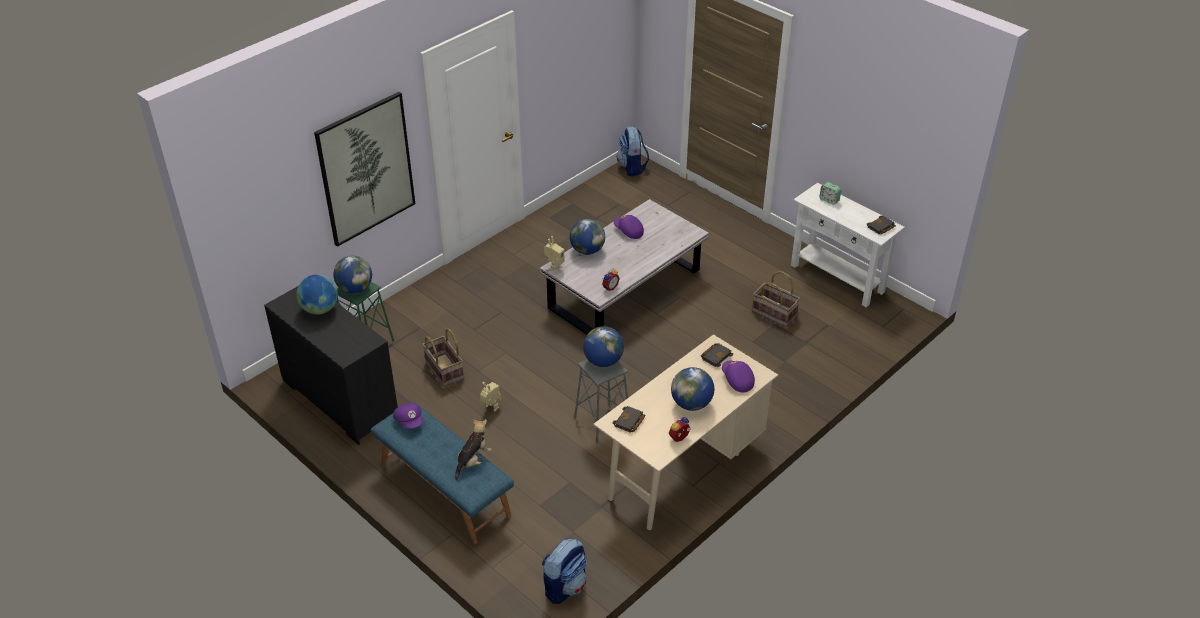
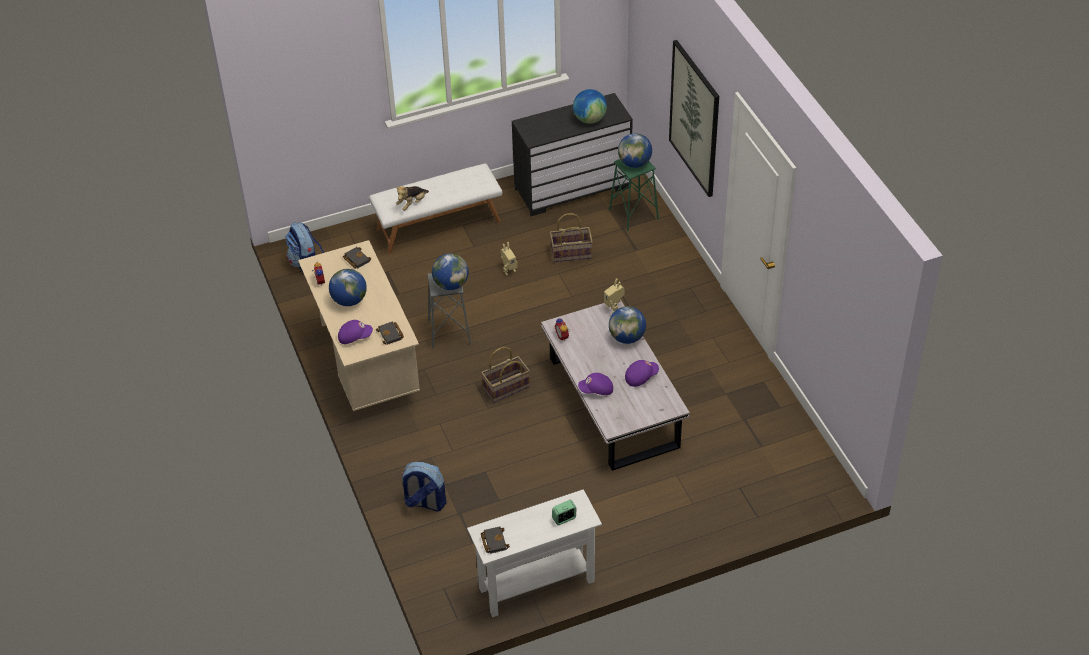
camera: 115 degrees right, 5 degrees up
(410, 420) = (476, 180): purple cap -> purple cap (596, 390)
(444, 490) = (438, 224): blue bench -> white bench
(473, 460) = (412, 203): plush toy -> plush toy turned 75 degrees clockwise
(632, 168) = (829, 481): backpack -> backpack (424, 502)
(774, 313) = (513, 506): basket -> basket (506, 388)

